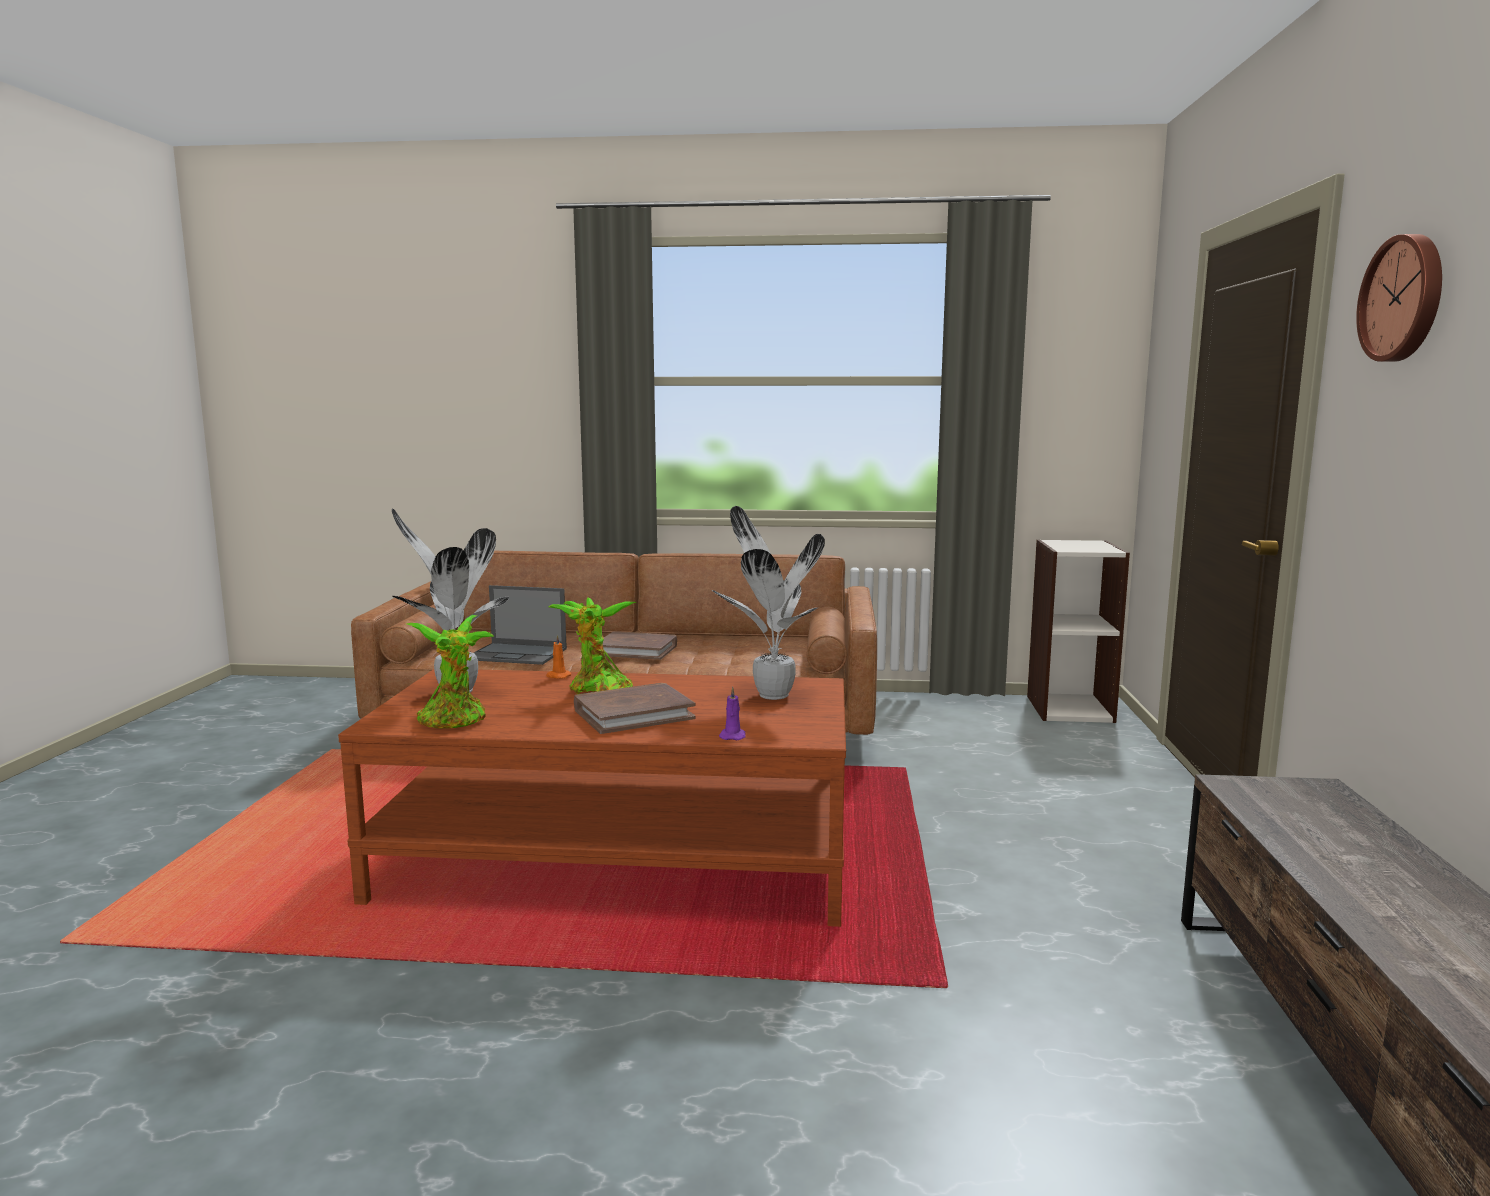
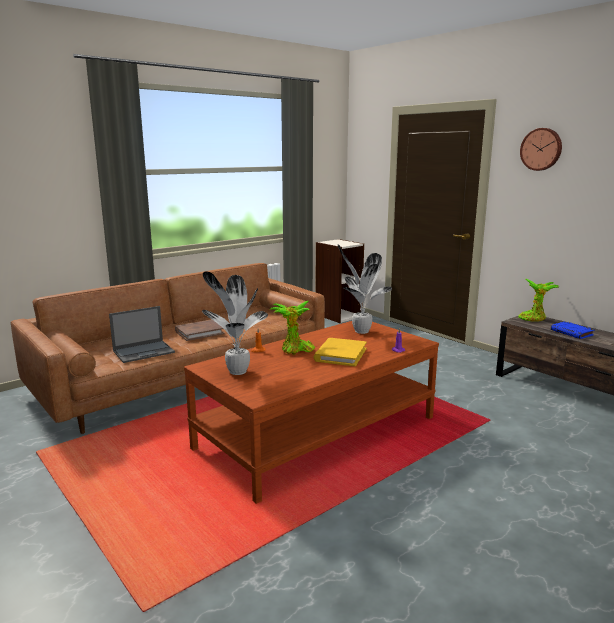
camera: 45 degrees left, 5 degrees up
(454, 721) = (285, 383): potted plant -> potted plant (534, 318)
(633, 714) = (340, 354): brown book -> yellow book
(1333, 853) = (572, 333): none -> blue book

